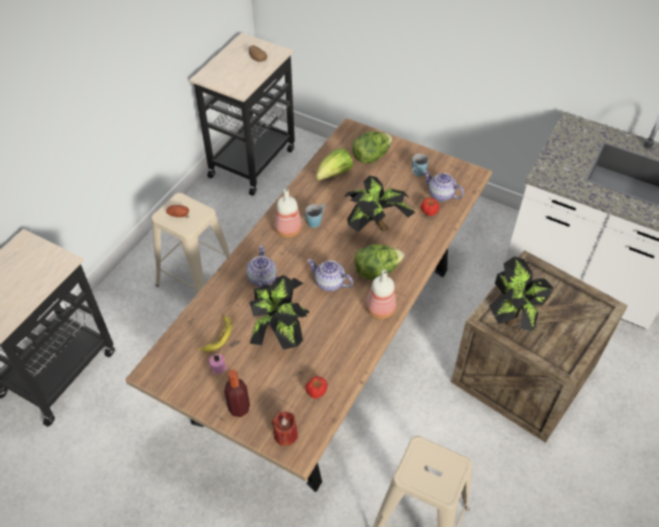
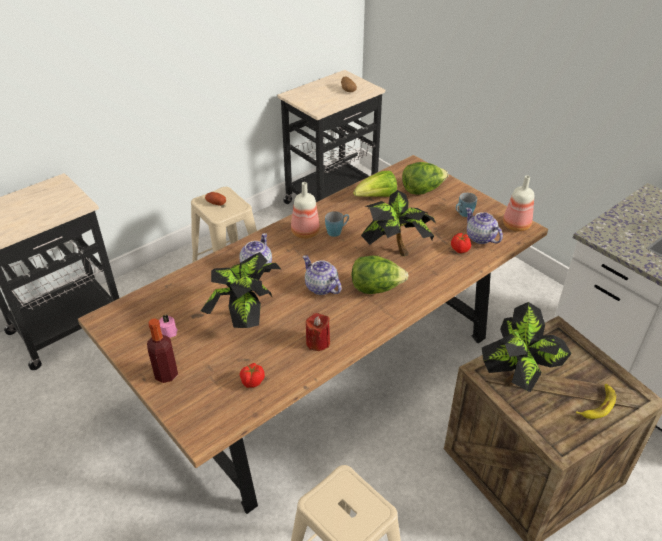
camera: 20 degrees right, 10 degrees down
(218, 336) = (185, 305): banana -> banana (597, 404)
(285, 435) = (197, 414): red candle -> red candle (318, 342)
(379, 309) = (361, 323): bottle -> bottle (515, 225)

